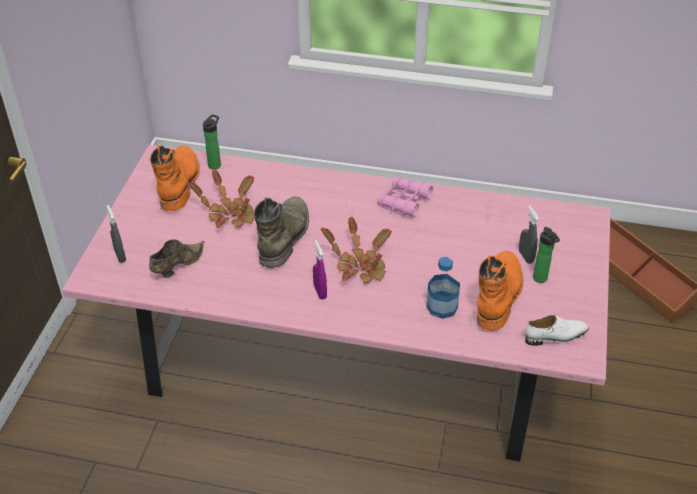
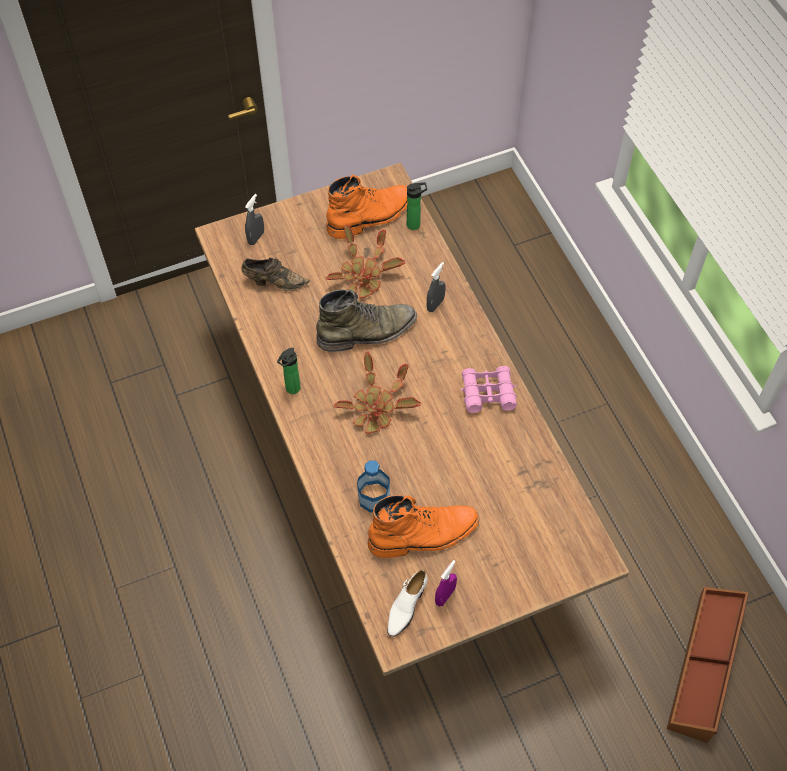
camera: 55 degrees right, 15 degrees up
(320, 292) = (322, 397): purple spray bottle -> purple spray bottle (445, 596)
(348, 359) = (392, 470): pink dining table -> brown dining table
(525, 256) = (492, 531): grey spray bottle -> grey spray bottle (435, 304)
(541, 279) = (471, 559): bottle -> bottle (291, 390)
(556, 336) = (405, 607): white shoe -> white shoe turned 75 degrees clockwise

